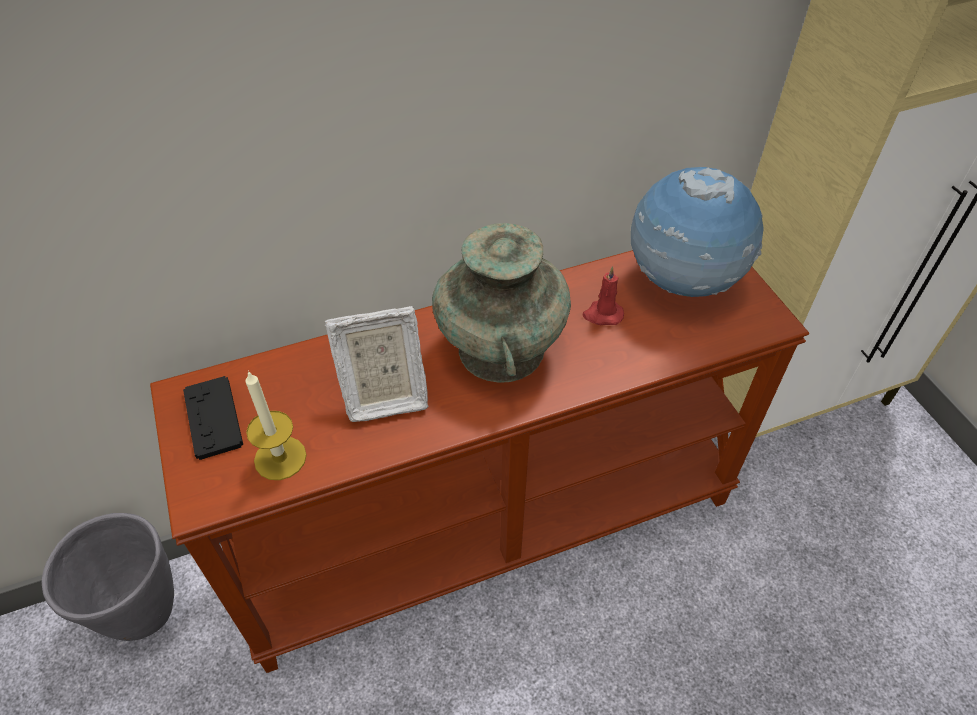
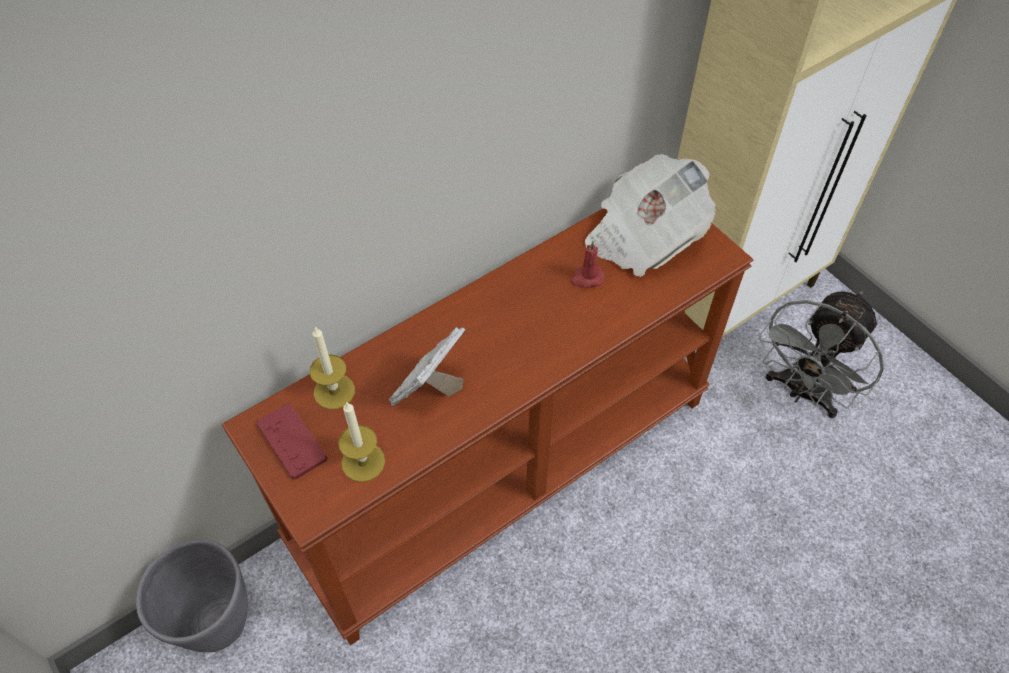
camera: 15 degrees left, 5 degrees up
(213, 418) = (292, 442): black game controller -> red game controller
(280, 375) = (334, 391): none -> candle
(383, 396) = (429, 390): picture frame -> picture frame turned 150 degrees clockwise
(501, 349) = (513, 327): turquoise vase -> none
(682, 284) = (643, 236): globe -> newspaper
(851, 518) = (802, 392): none -> grey fan

